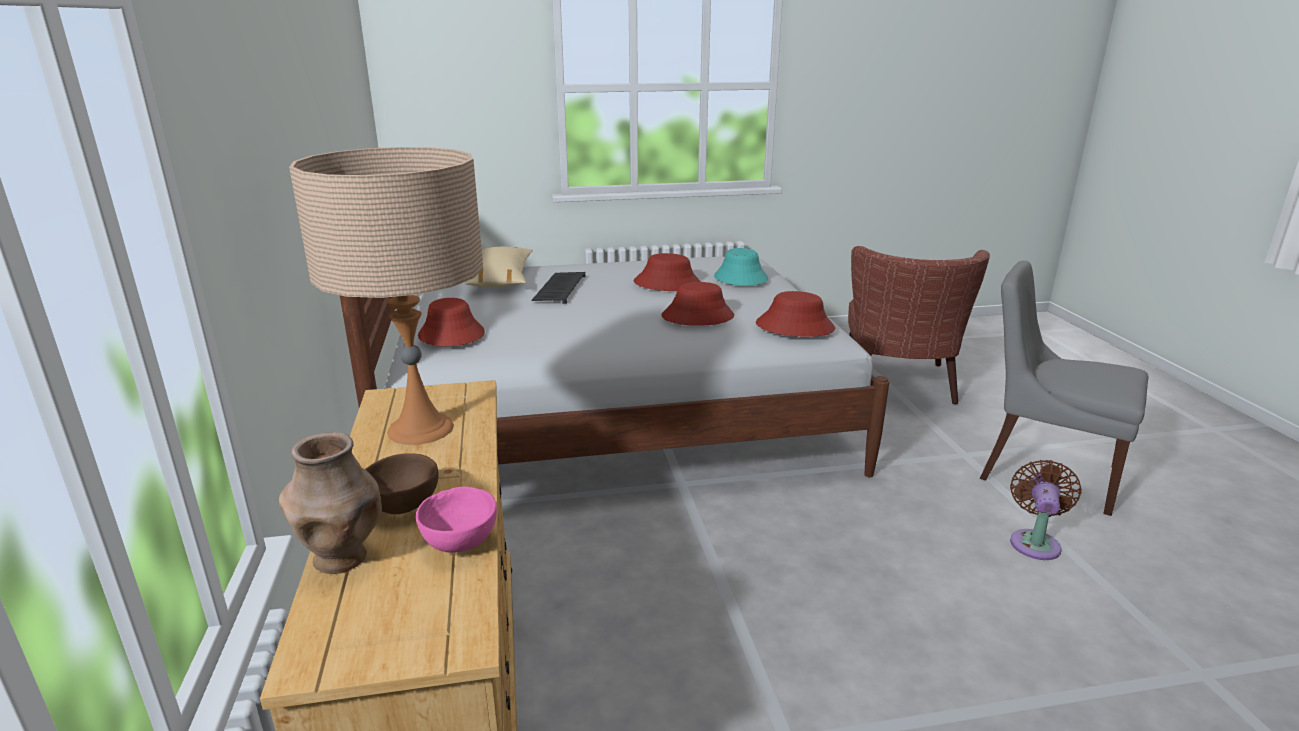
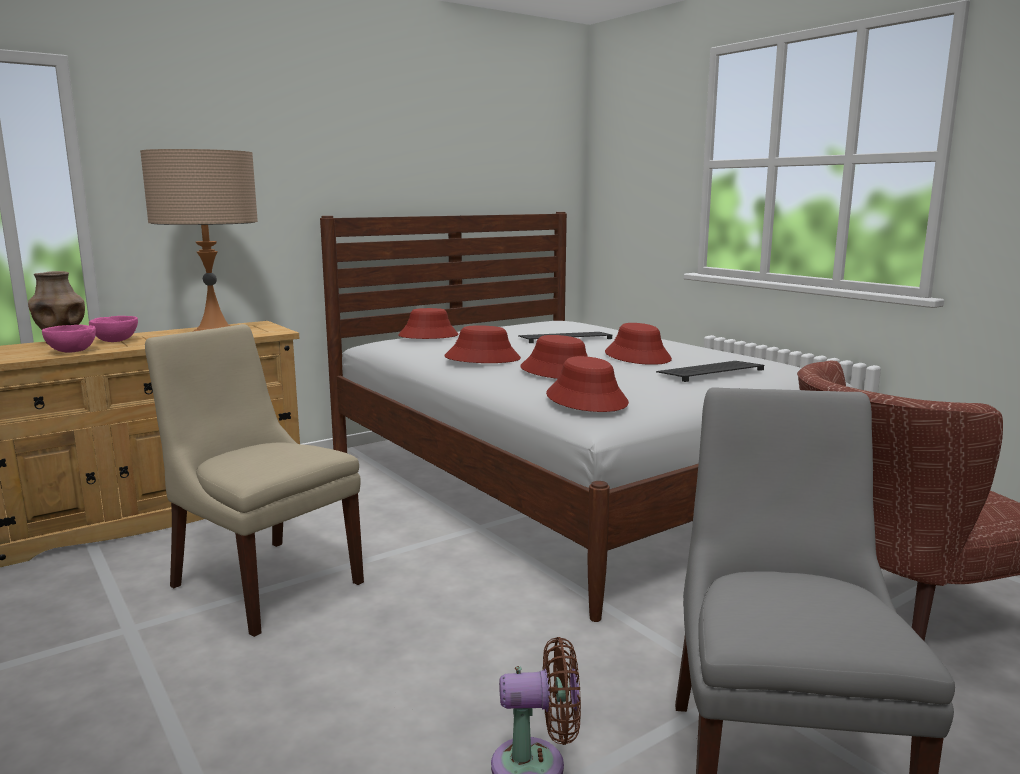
camera: 65 degrees right, 10 degrees down
(402, 505) = (116, 341): brown bowl -> pink bowl
(501, 279) = (566, 328): beige pillow -> none
(610, 331) = (482, 358): none -> red hat
(725, 630) = (263, 582): none -> beige chair
(740, 278) = (710, 372): turquoise hat -> keyboard

